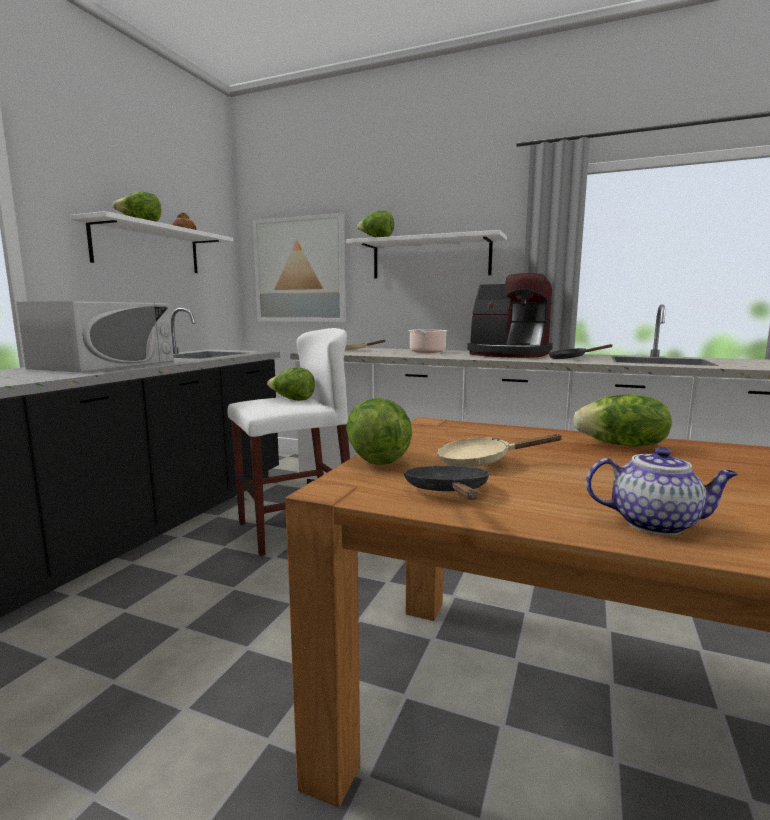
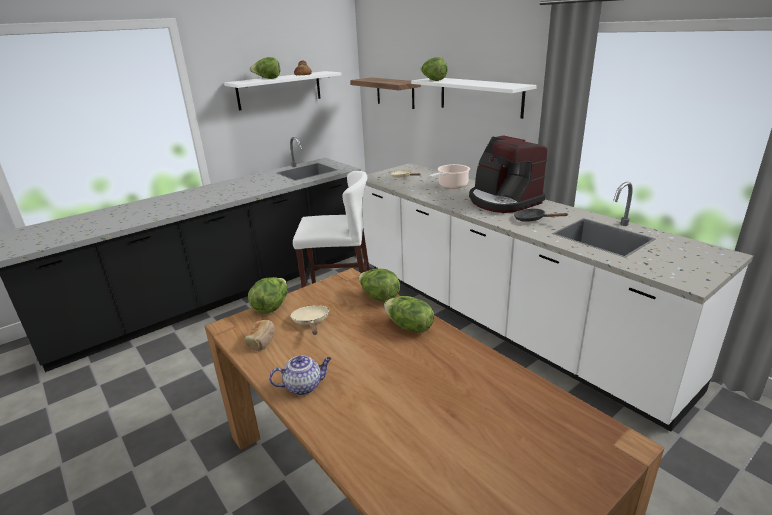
camera: 30 degrees right, 15 degrees up
(105, 365) = (235, 188): white microwave -> none
(292, 400) = (334, 221): lettuce -> lettuce (379, 297)
(300, 270) = (395, 92): picture -> shelf
(448, 493) = (262, 341): black frying pan -> bread
(481, 462) = (311, 322): beige frying pan -> beige frying pan turned 45 degrees clockwise
(655, 523) = (304, 386): teapot -> teapot turned 60 degrees counterclockwise

